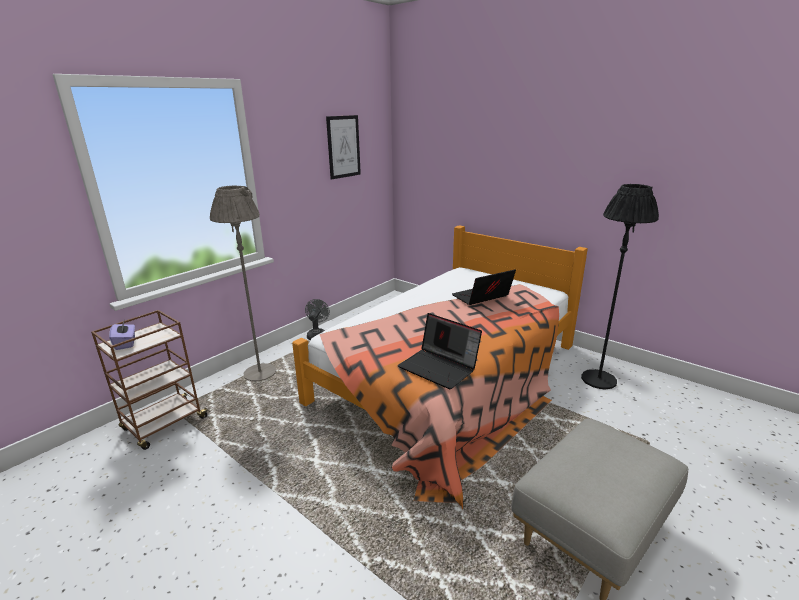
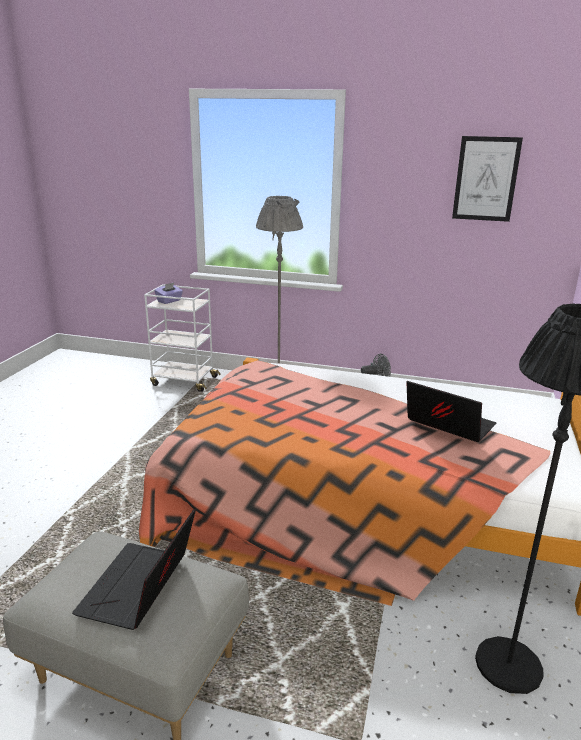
camera: 65 degrees right, 0 degrees up
(164, 424) = (183, 381): brown cart -> white cart
(439, 367) = (231, 427): laptop -> laptop (139, 588)

